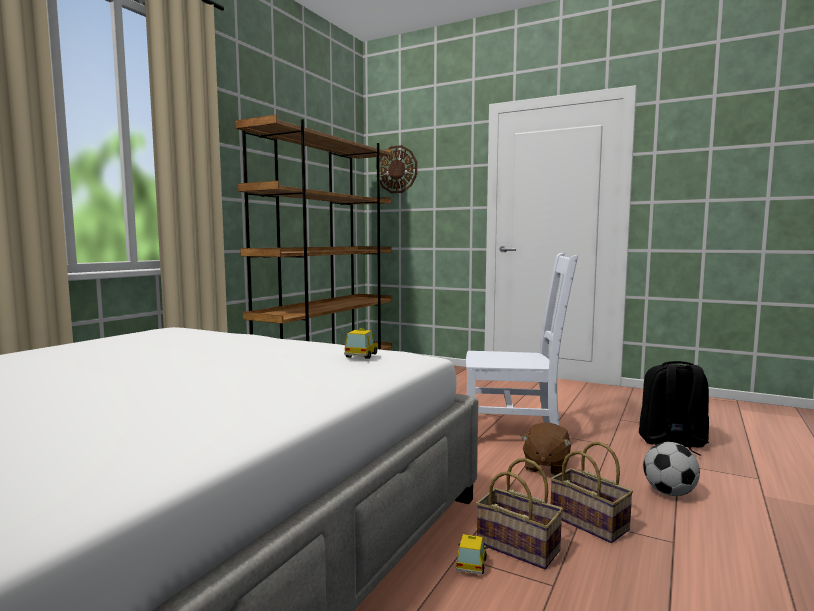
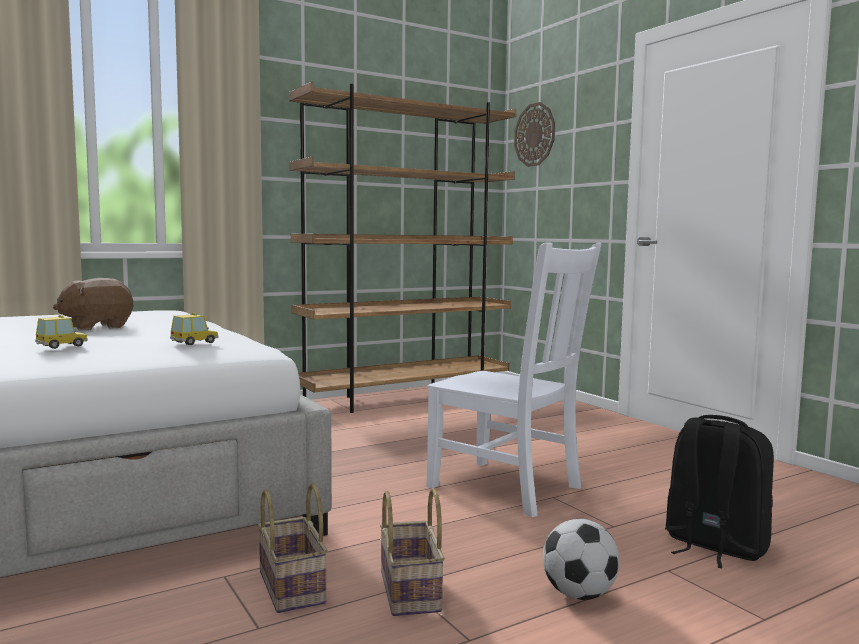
camera: 30 degrees right, 0 degrees up
(471, 564) = (222, 586): toy car -> toy car (62, 345)
(545, 466) = (476, 527): brown plush toy -> brown plush toy (97, 327)

